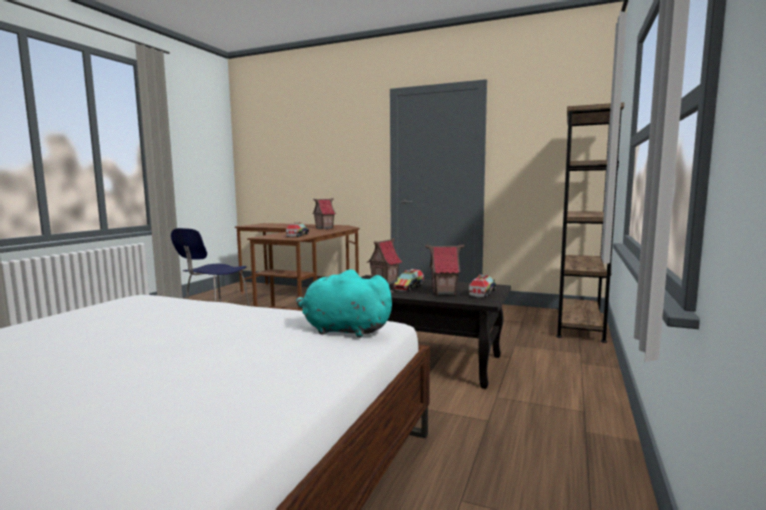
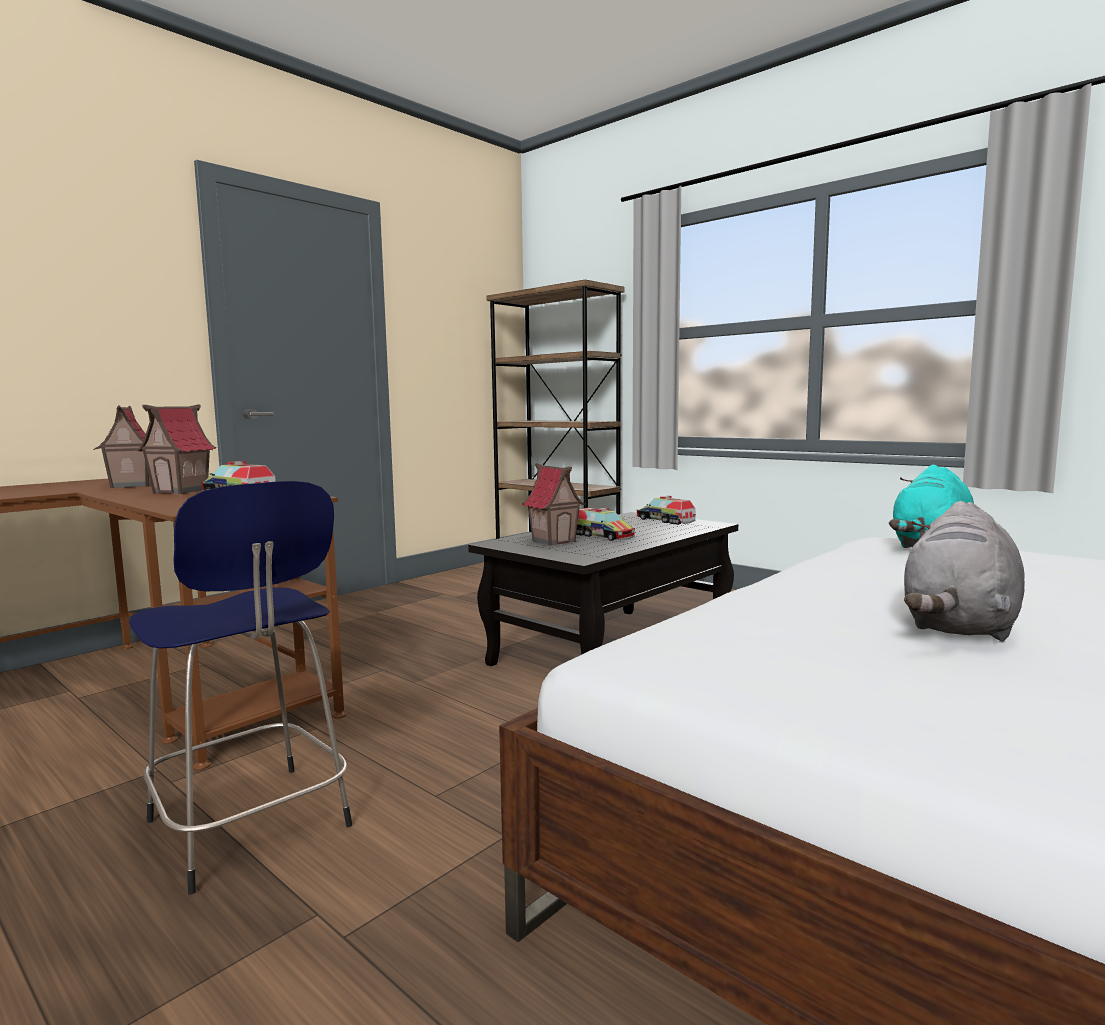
camera: 70 degrees left, 0 degrees up
(147, 329) = (959, 626): none -> grey plush toy
(444, 292) = (651, 529): toy house -> toy house (181, 491)

